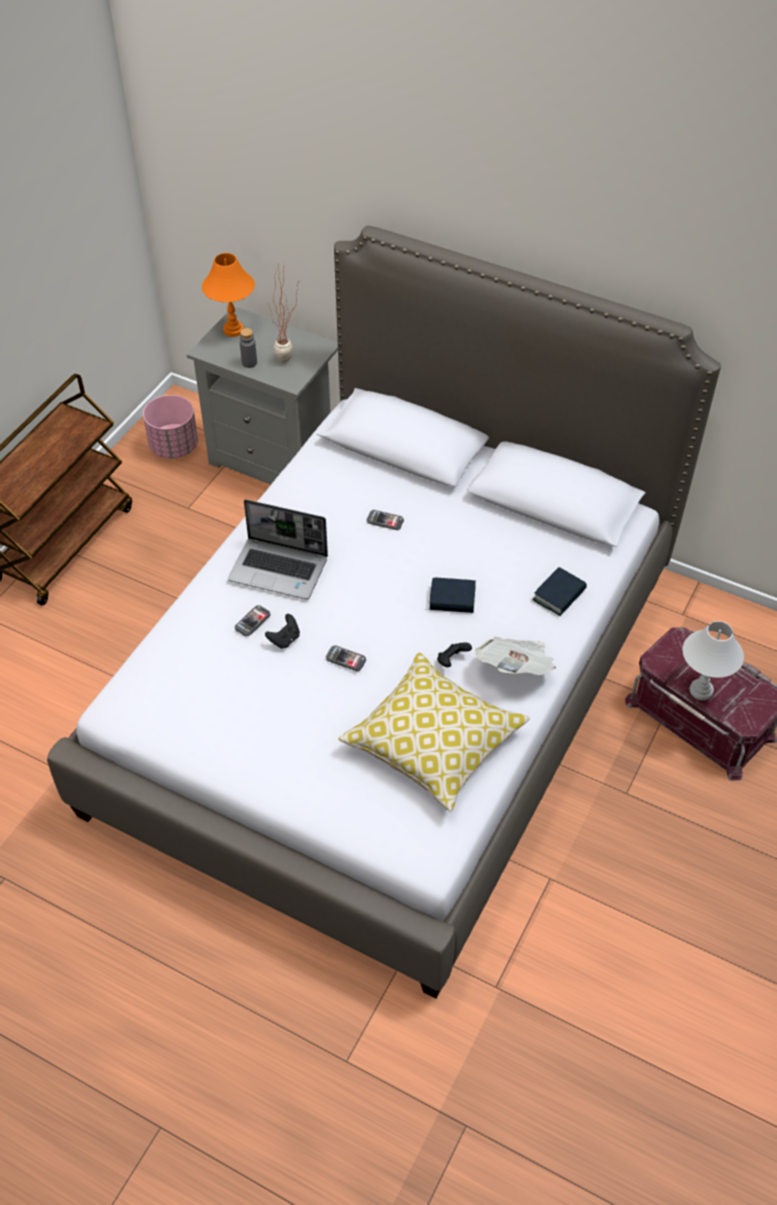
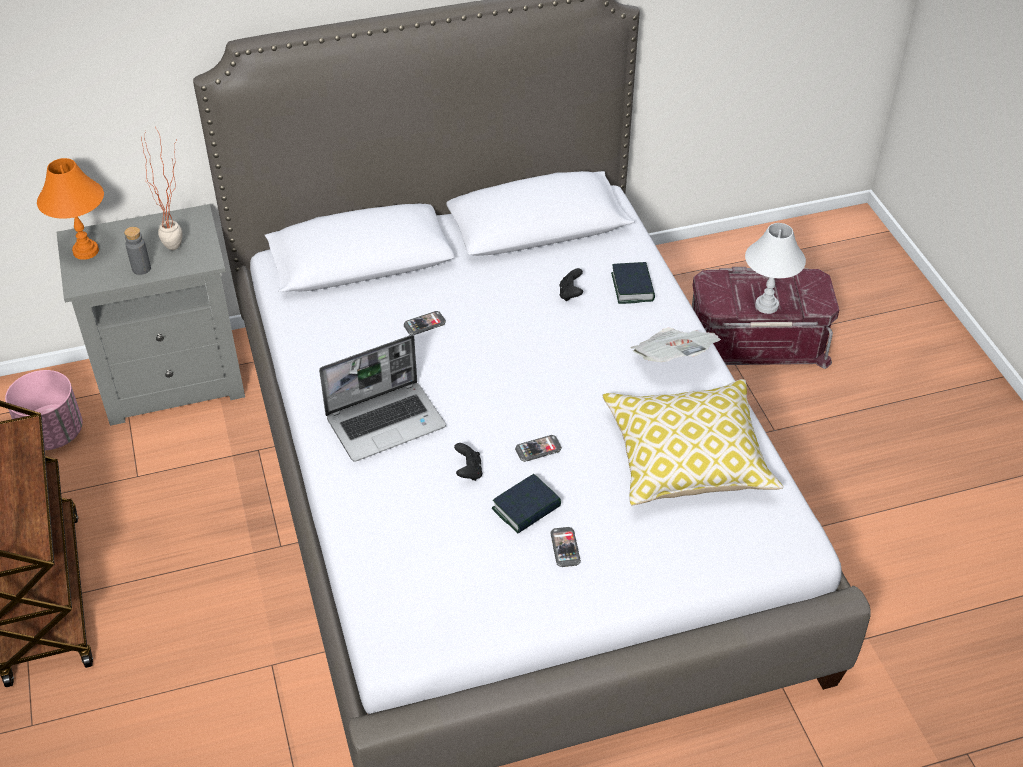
camera: 45 degrees left, 5 degrees down
(252, 621) = (421, 478): phone -> phone (565, 548)
(452, 599) = (558, 345): book -> book (526, 508)
(452, 661) = (620, 389): black game controller -> black game controller (570, 294)

